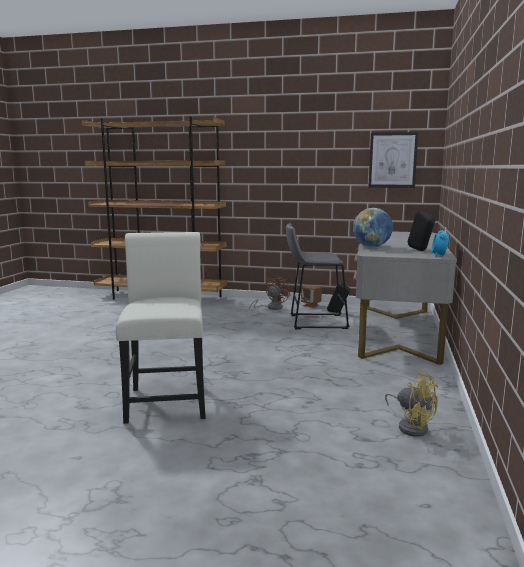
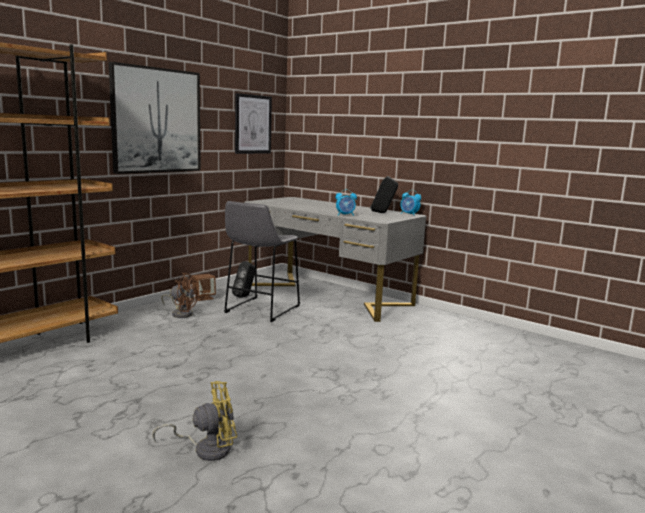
camera: 65 degrees left, 0 degrees up
(167, 399) = (419, 419): white chair -> none
(271, 308) = (181, 313): brown fan -> brown fan turned 135 degrees clockwise
(287, 161) = (156, 120): none -> picture
(372, 247) = (345, 215): globe -> alarm clock
(411, 426) = (518, 344): yellow fan -> yellow fan (206, 449)

